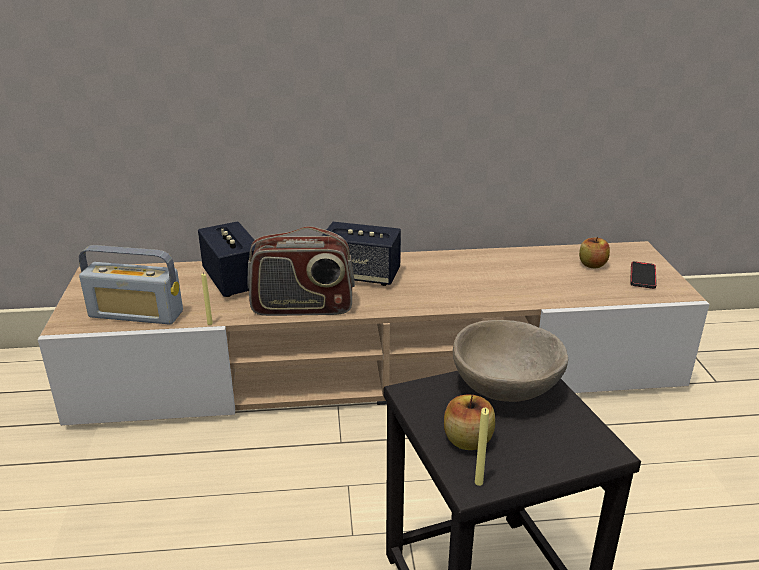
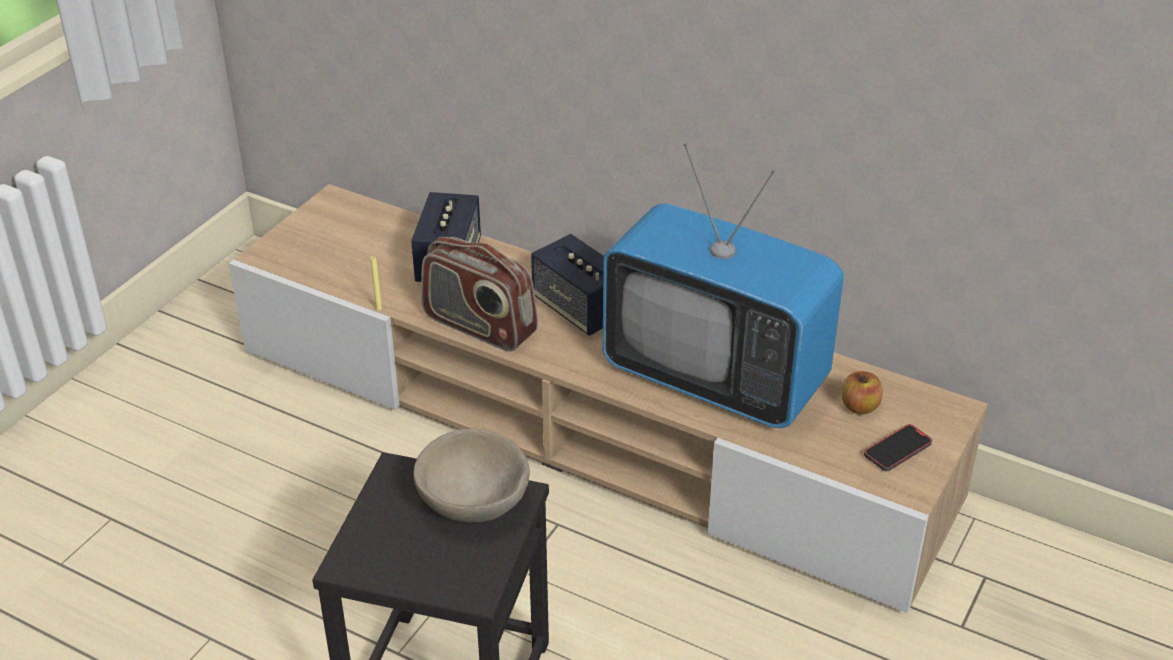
camera: 35 degrees right, 10 degrees up
(136, 314) = (327, 269): radio -> none
(467, 440) = (384, 531): apple -> none
(478, 482) = (350, 566): yellow candle -> none
(494, 280) = (715, 377): none -> television

